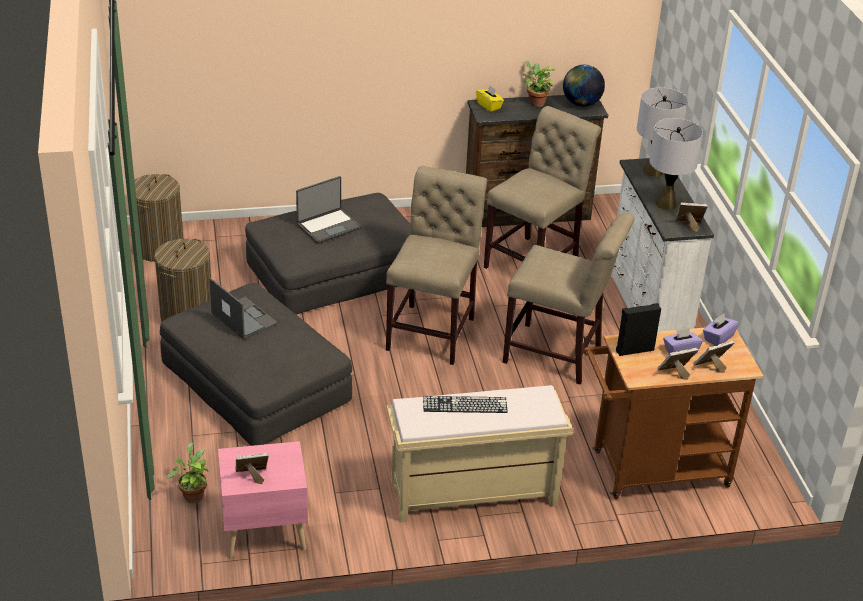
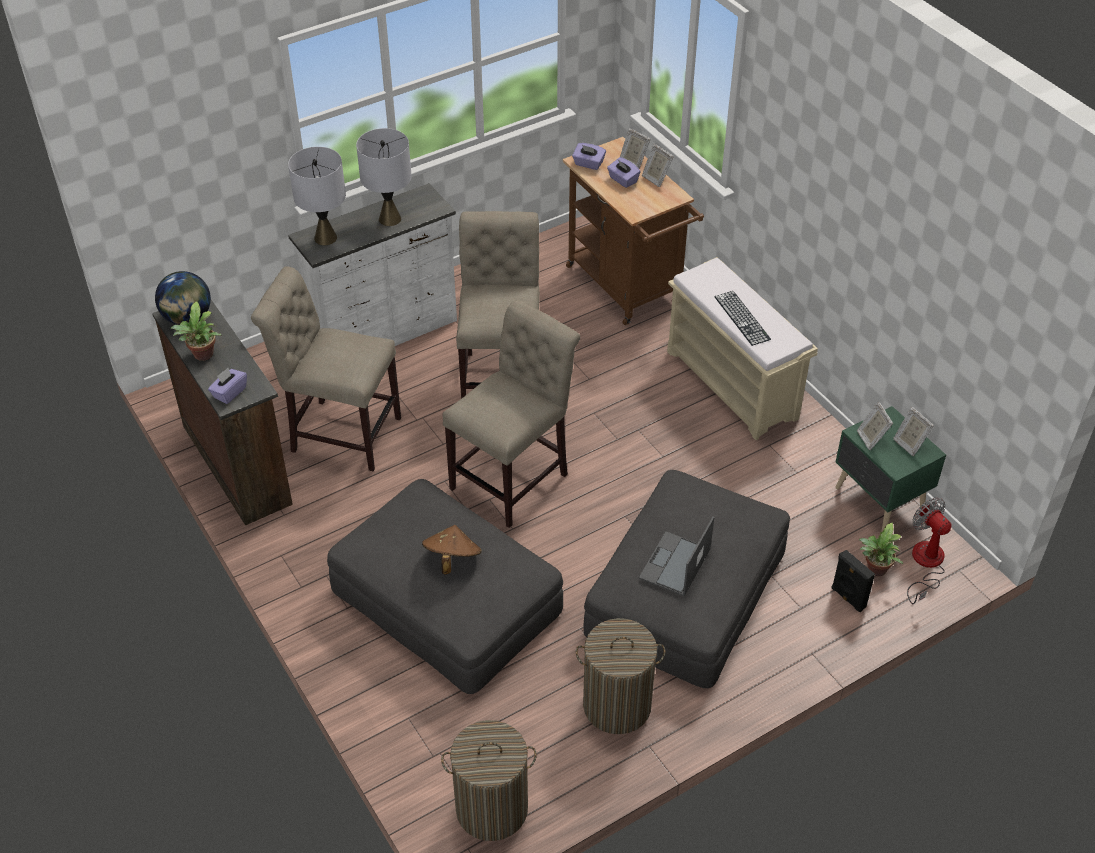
camera: 110 degrees left, 10 degrees up
(174, 530) = (925, 564): none -> fan
(263, 532) = (878, 501): pink nightstand -> green nightstand
(328, 226) = (452, 559): laptop -> brown hat
(433, 330) = (514, 478): beige chair -> beige chair turned 135 degrees clockwise
(489, 106) = (229, 393): yellow tissue box -> purple tissue box
(634, 349) = (639, 204): black speaker -> black speaker (847, 598)
(689, 226) = (423, 199): picture frame -> picture frame (871, 438)

